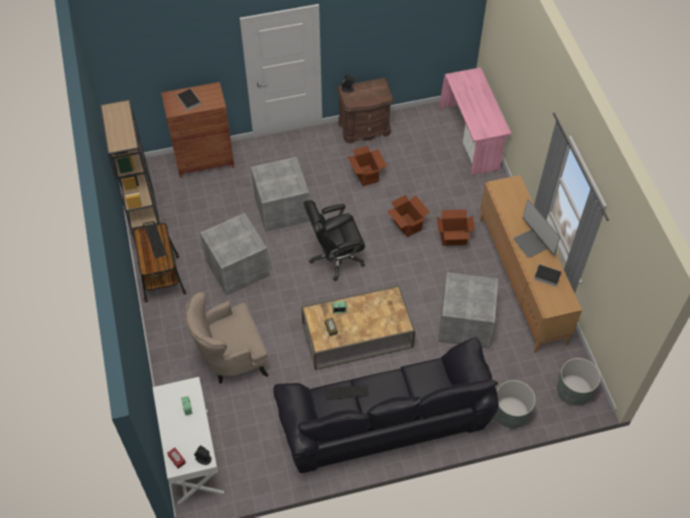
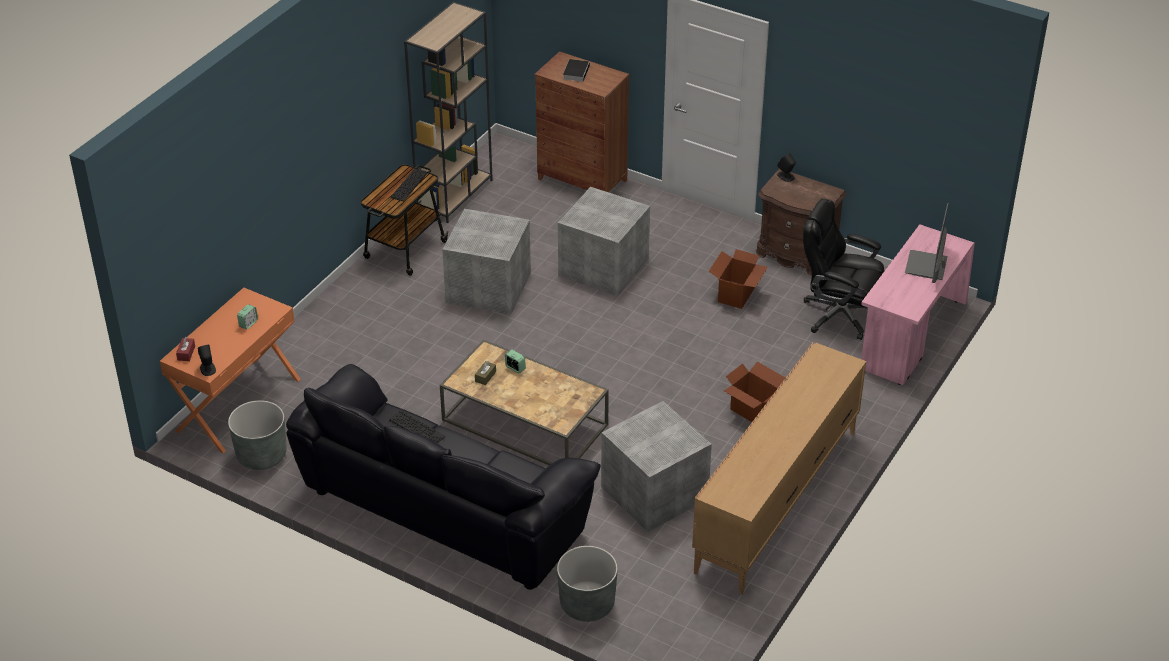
camera: 45 degrees right, 15 degrees down
(192, 455) = (238, 404): white desk -> orange desk
(231, 359) = (377, 355): beige armchair -> none
(335, 257) = (599, 343): black office chair -> black office chair (838, 314)
(407, 225) = (717, 366): cardboard box -> none
(532, 243) = (785, 427): monitor -> monitor (927, 266)
(546, 276) = (755, 465): book -> none
(573, 391) = (688, 639): grey planter -> grey planter (261, 455)

